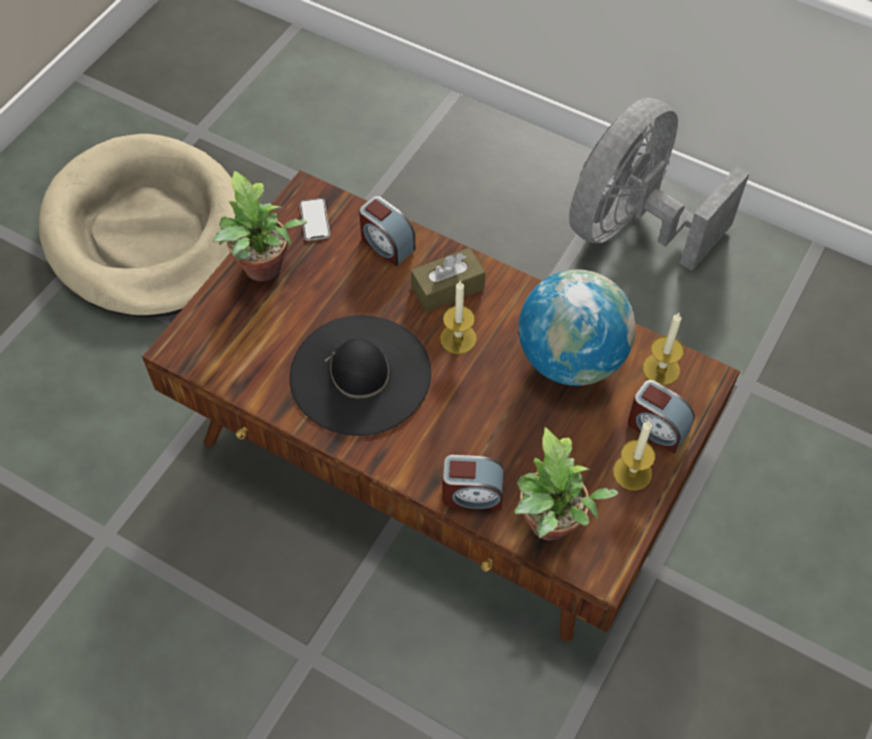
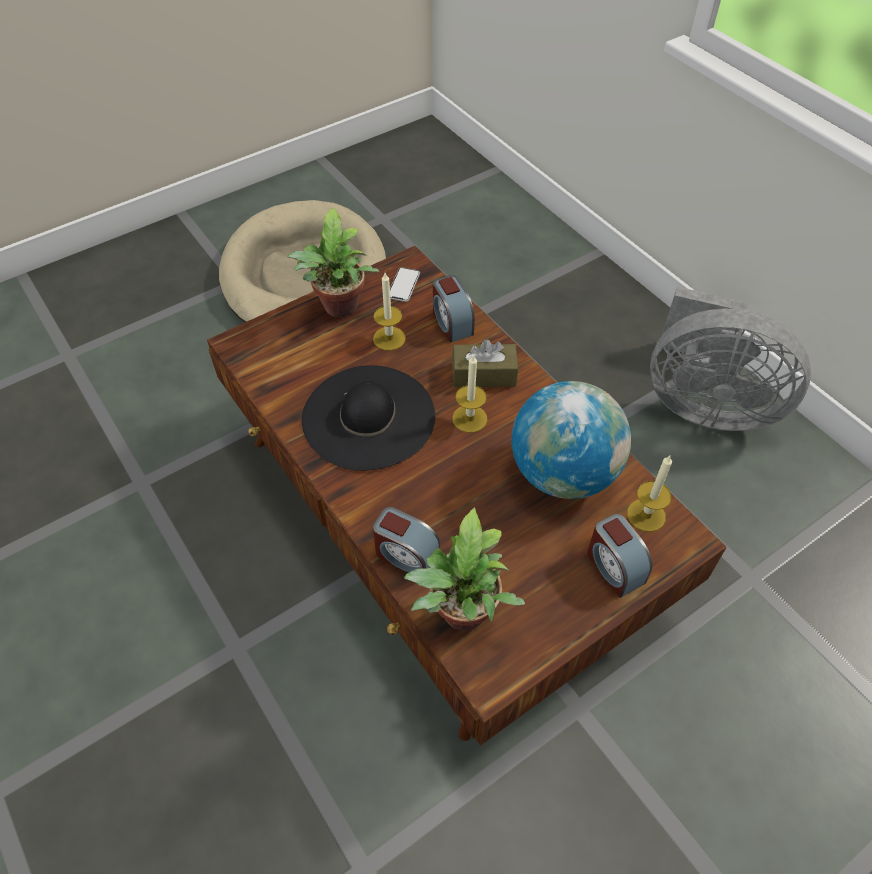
camera: 25 degrees right, 5 degrees down
(632, 472) = (568, 598): candle -> candle (389, 338)
(633, 227) = (704, 404): grey fan -> grey fan turned 135 degrees counterclockwise

